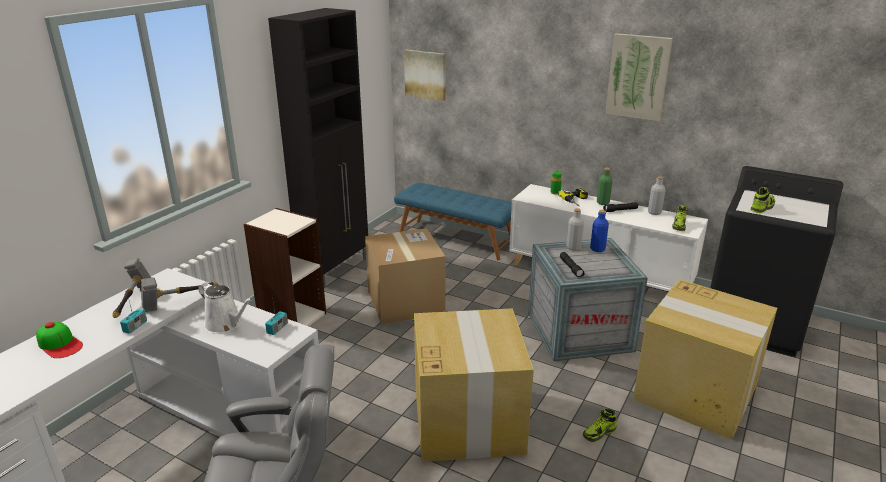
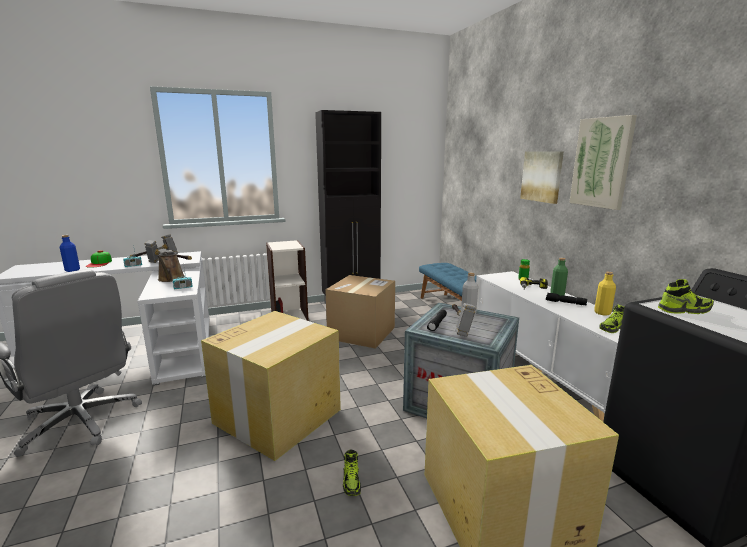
camera: 40 degrees right, 10 degrees down
(226, 324) = (171, 279): white watering can -> brown watering can
(425, 74) = (459, 175): picture -> picture (542, 176)
(588, 263) = (459, 325): none -> hammer
(597, 249) = (488, 320): blue bottle -> blue bottle (72, 270)
(599, 433) = (351, 481): shoe -> shoe turned 105 degrees counterclockwise
(654, 212) = (602, 313): grey bottle -> yellow bottle

